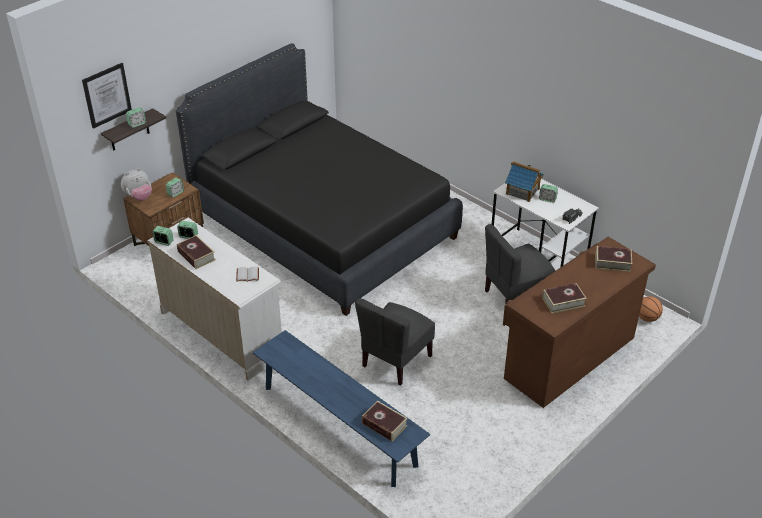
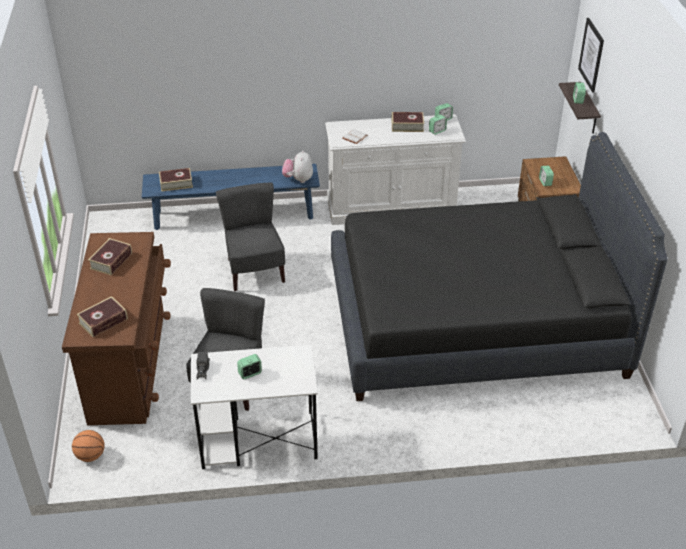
camera: 130 degrees right, 0 degrees up
(139, 197) = (558, 163): plush toy -> plush toy (298, 179)
(523, 191) = (284, 365): toy house -> none

